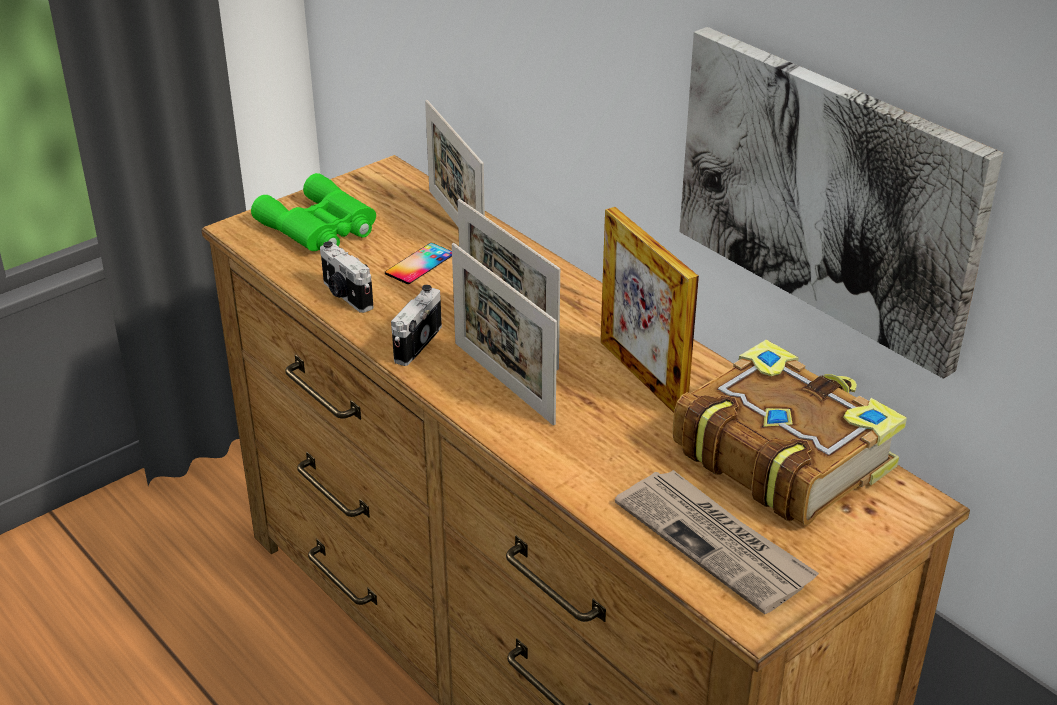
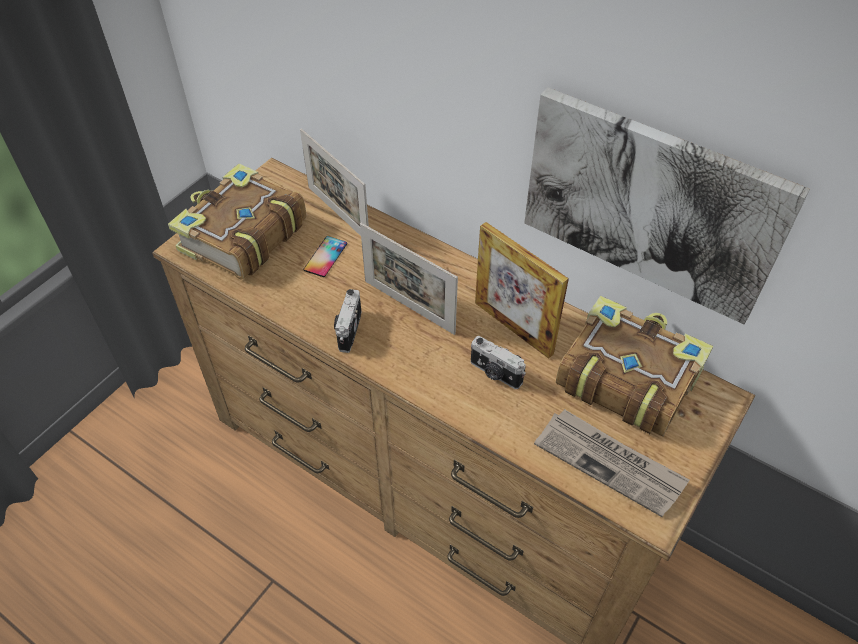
camera: 15 degrees left, 15 degrees up
(320, 227) = (241, 236): green binoculars -> book
(345, 295) = (282, 296): camera -> camera (495, 373)
(503, 382) = (421, 353): picture frame -> none

